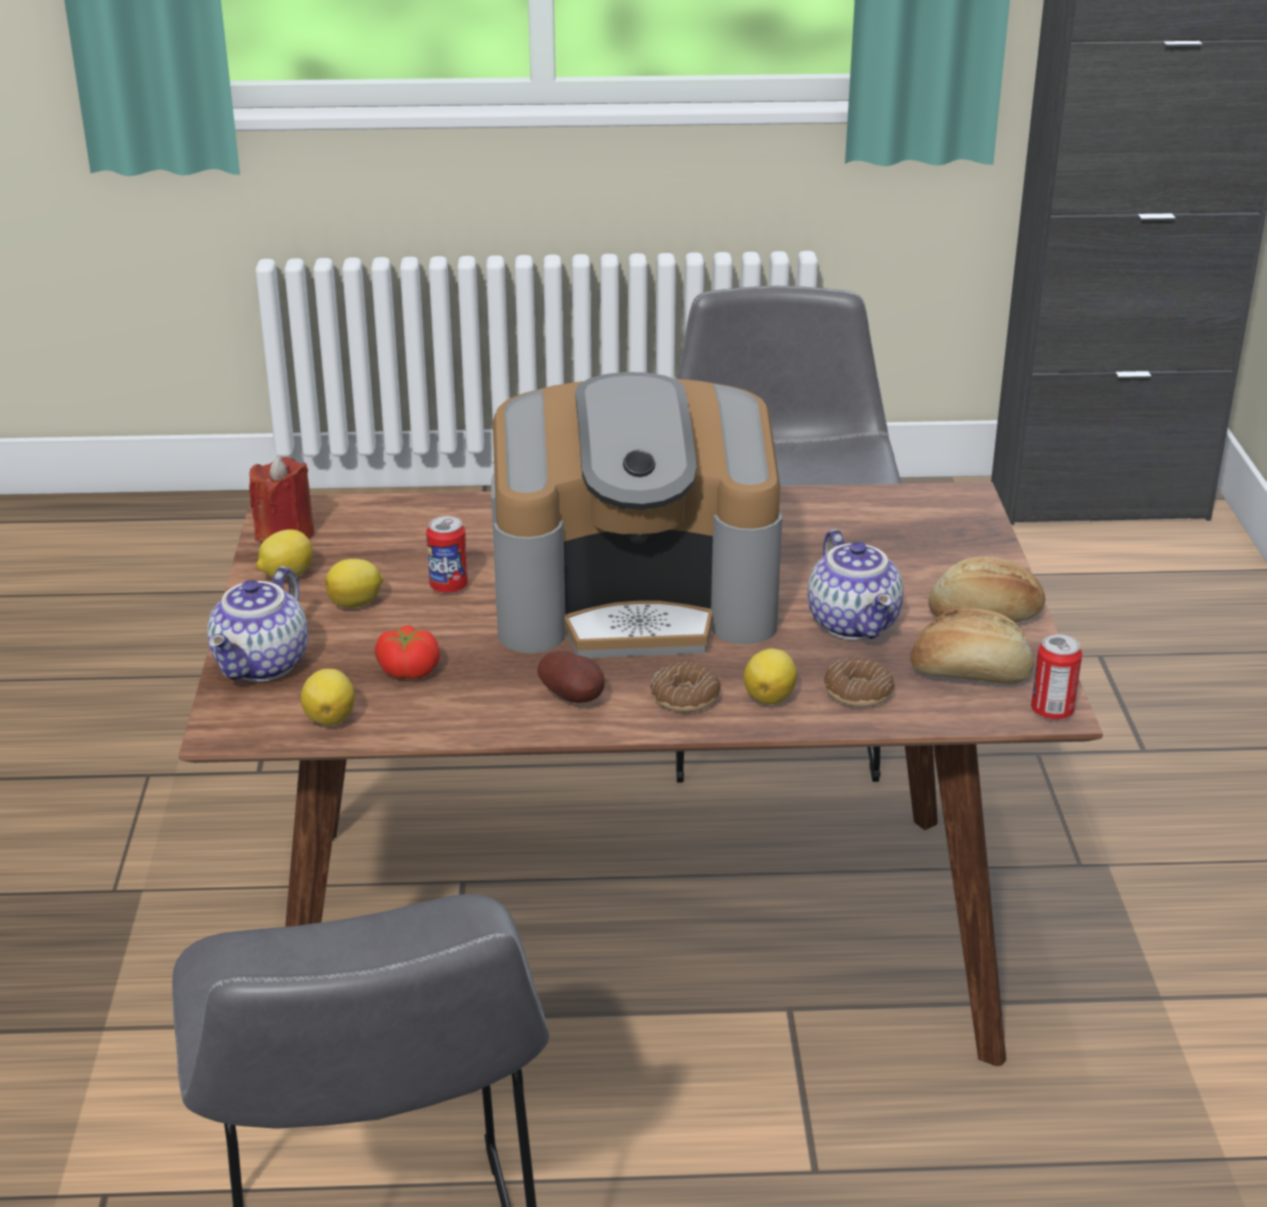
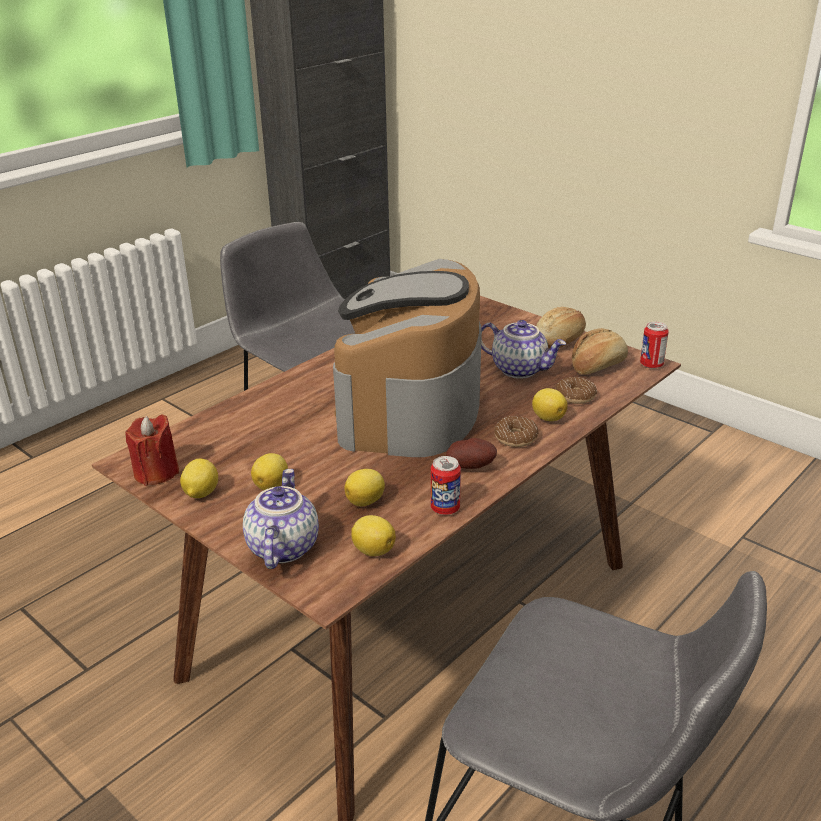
camera: 45 degrees left, 0 degrees up
(263, 665) = (281, 547): teapot -> teapot turned 150 degrees counterclockwise
(409, 670) = (366, 501): tomato -> lemon
(449, 587) = (306, 450): can -> can (445, 508)
(636, 600) = (410, 407): coffee machine -> coffee machine turned 150 degrees clockwise

